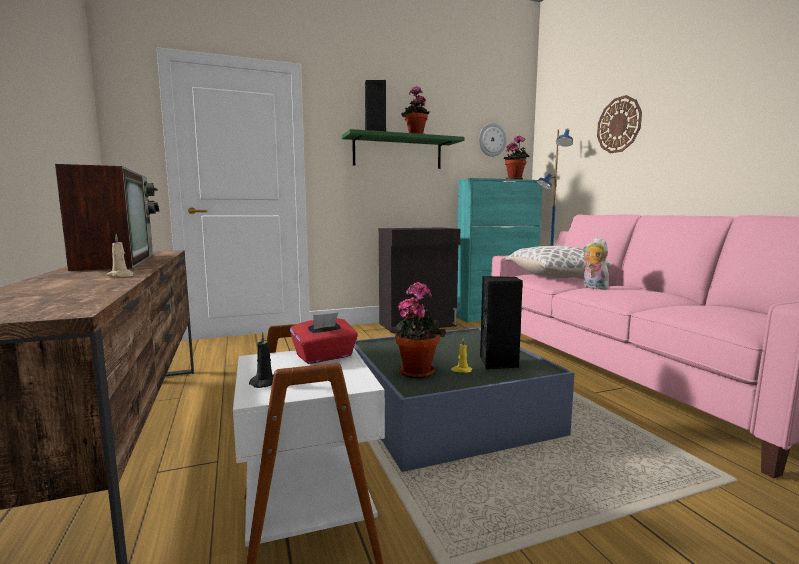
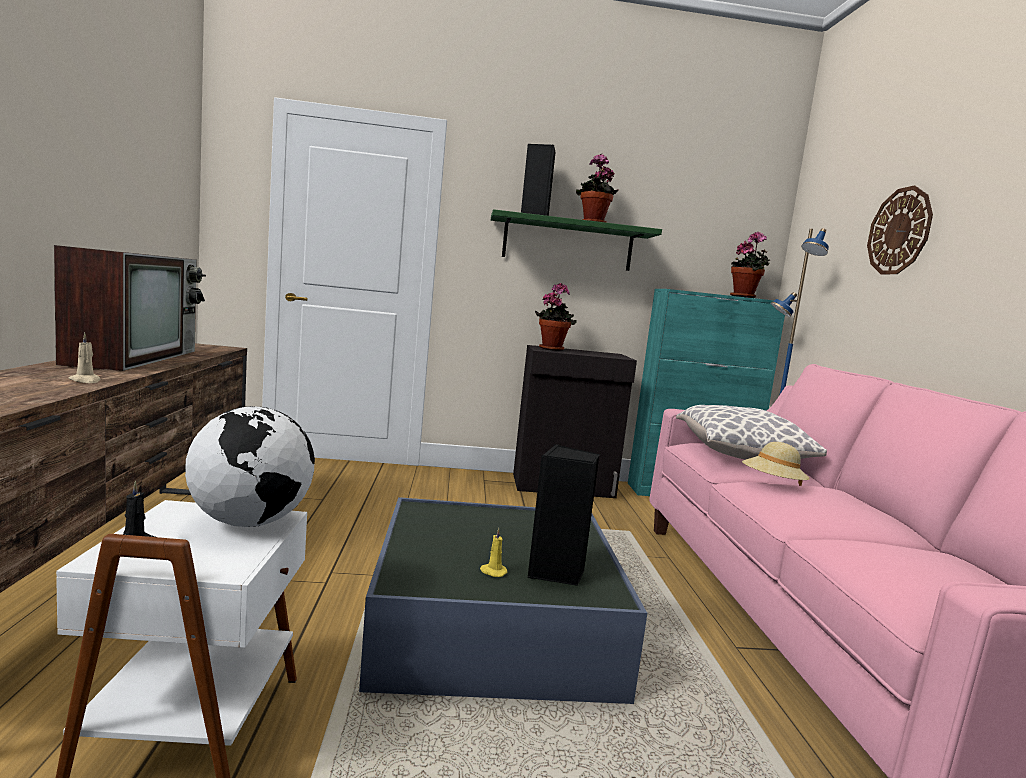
camera: 15 degrees right, 0 degrees up
(325, 357) = (250, 522): red tissue box -> globe
(417, 371) = (434, 559): potted plant -> potted plant (552, 349)
(492, 140) = (717, 235): wall clock -> none
(593, 287) = (772, 485): plush toy -> beige hat

